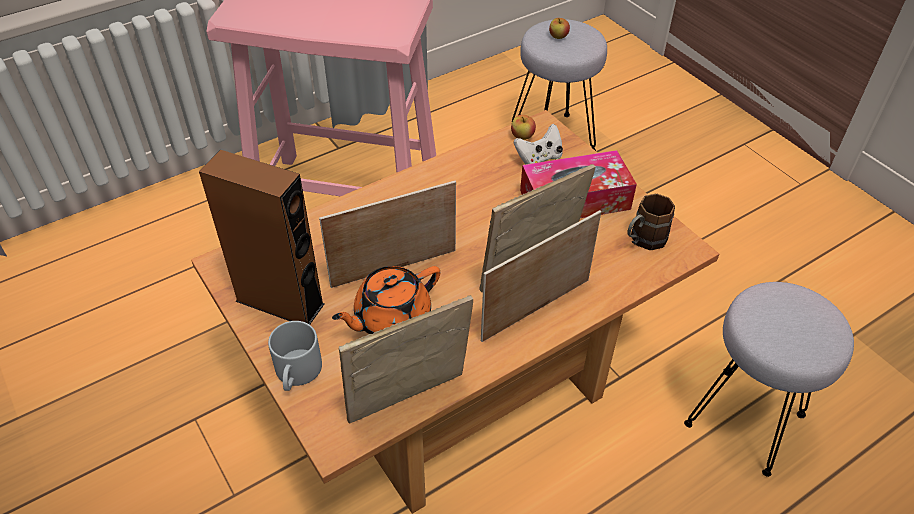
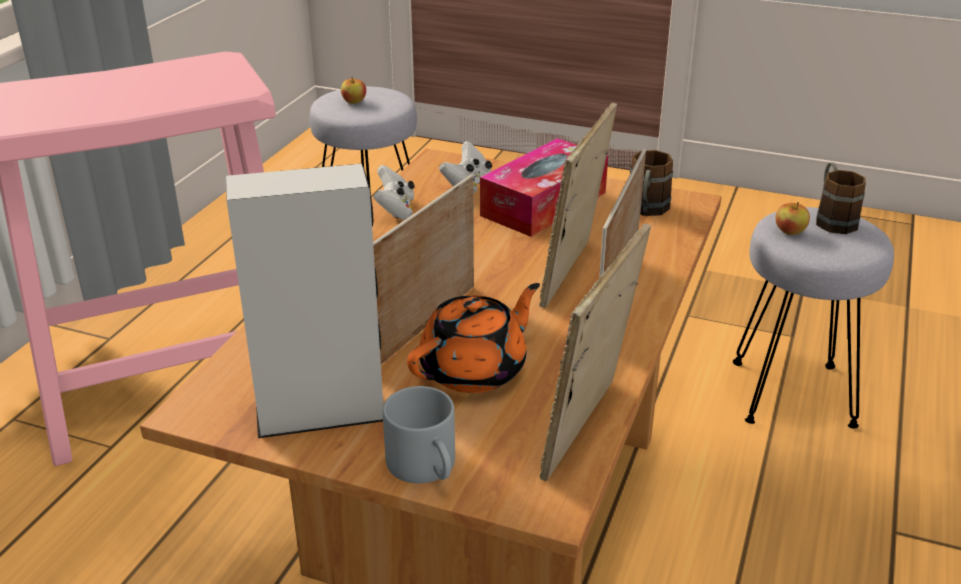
camera: 35 degrees left, 15 degrees down
(280, 302) = (321, 413): brown speaker -> grey speaker
(391, 318) = (475, 370): orange teapot -> orange teapot turned 150 degrees counterclockwise
(470, 160) = (395, 210): none -> white game controller
(522, 136) = (428, 175): apple -> apple (790, 232)
(816, 313) = (832, 219): none -> brown mug

